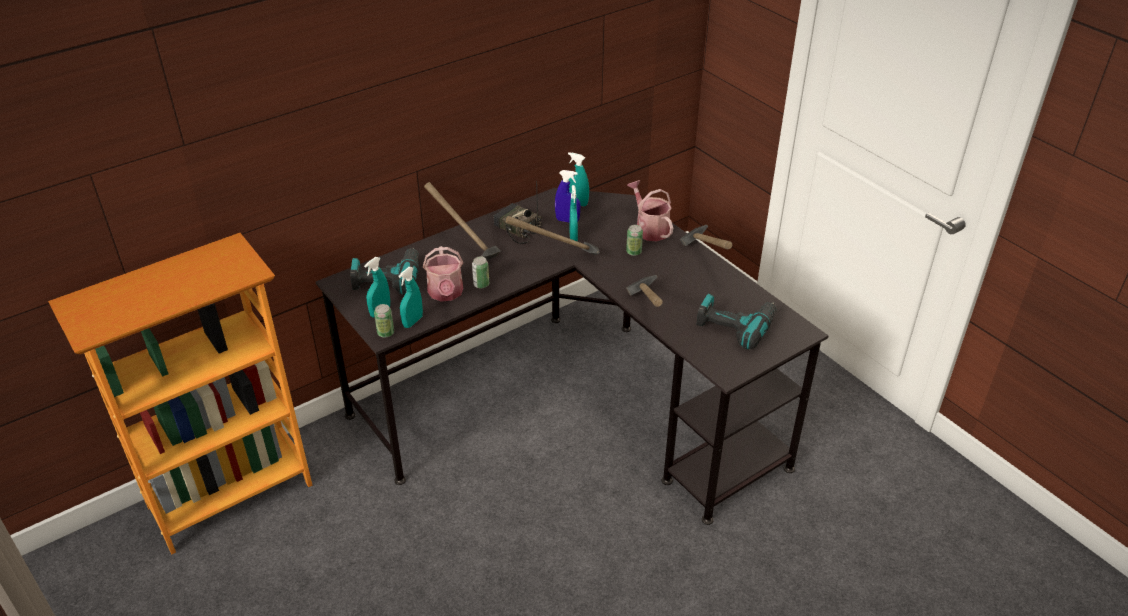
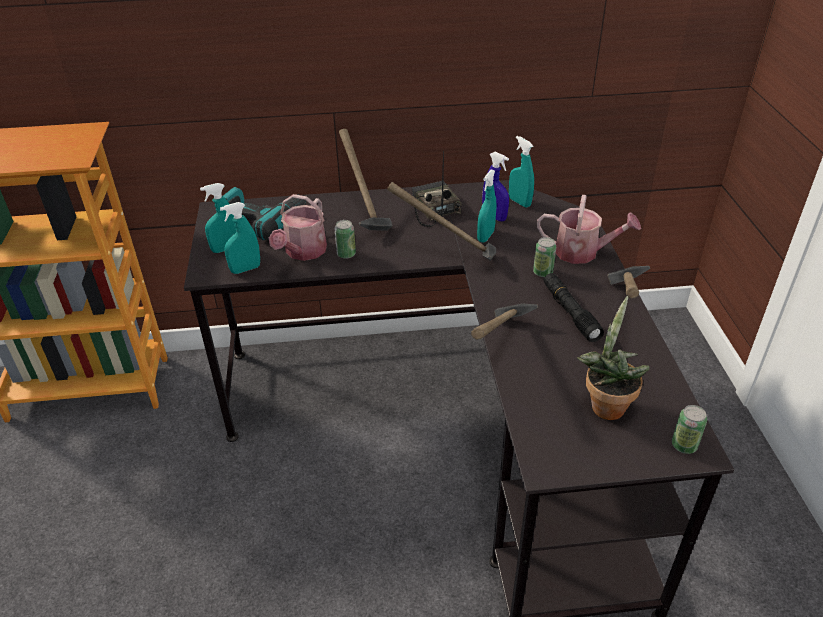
camera: 30 degrees right, 0 degrees up
(385, 333) = (210, 271): can -> can (684, 445)
(649, 228) = (582, 252): watering can -> watering can turned 105 degrees clockwise
(672, 274) = (570, 312): none -> black flashlight
(735, 325) = (605, 404): power drill -> potted plant

